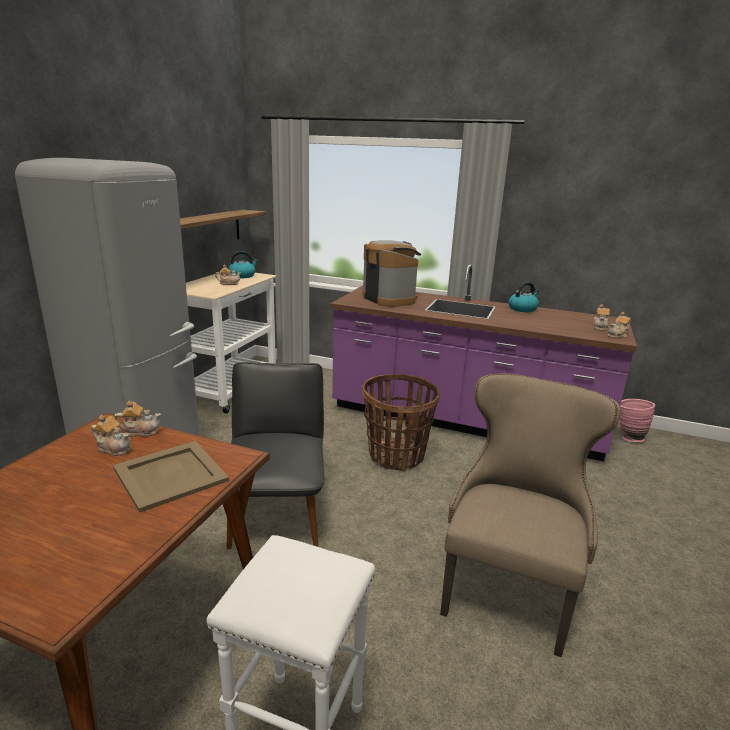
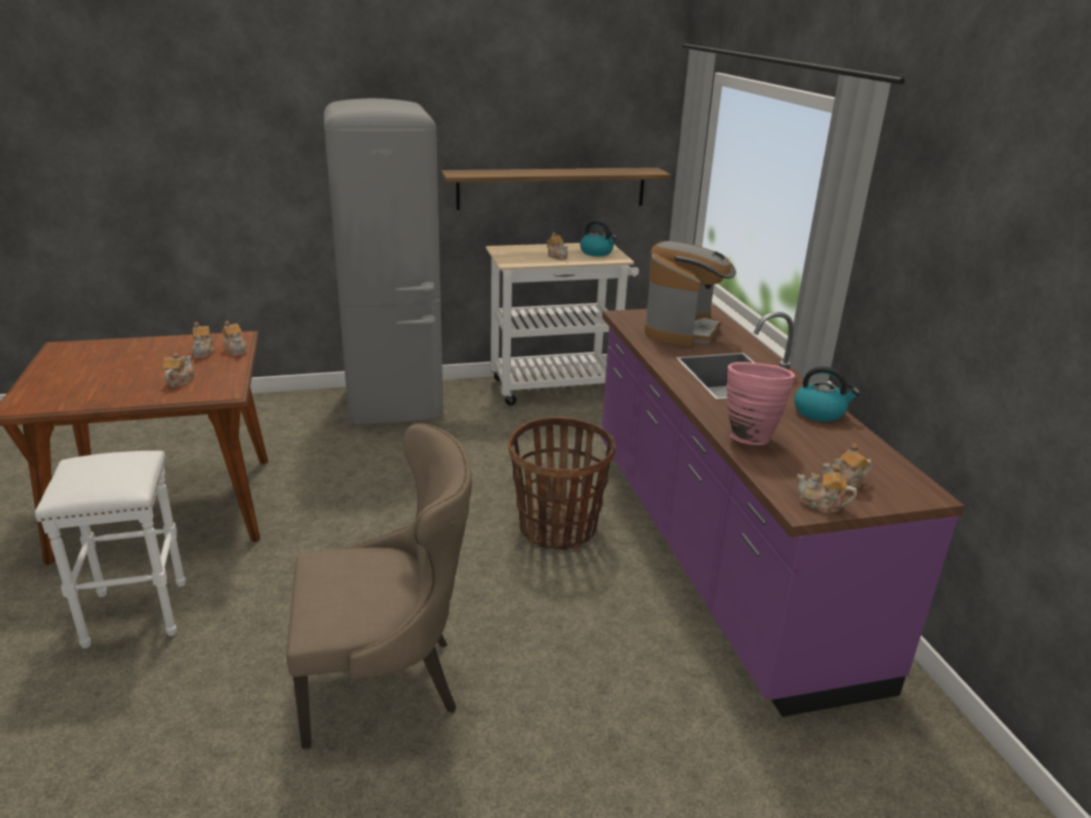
camera: 55 degrees right, 5 degrees up
(170, 475) = (180, 381): beige tray -> teapot
(277, 514) = (375, 501): black chair -> none
(627, 437) = (914, 735): pink vase -> pink vase (749, 436)

